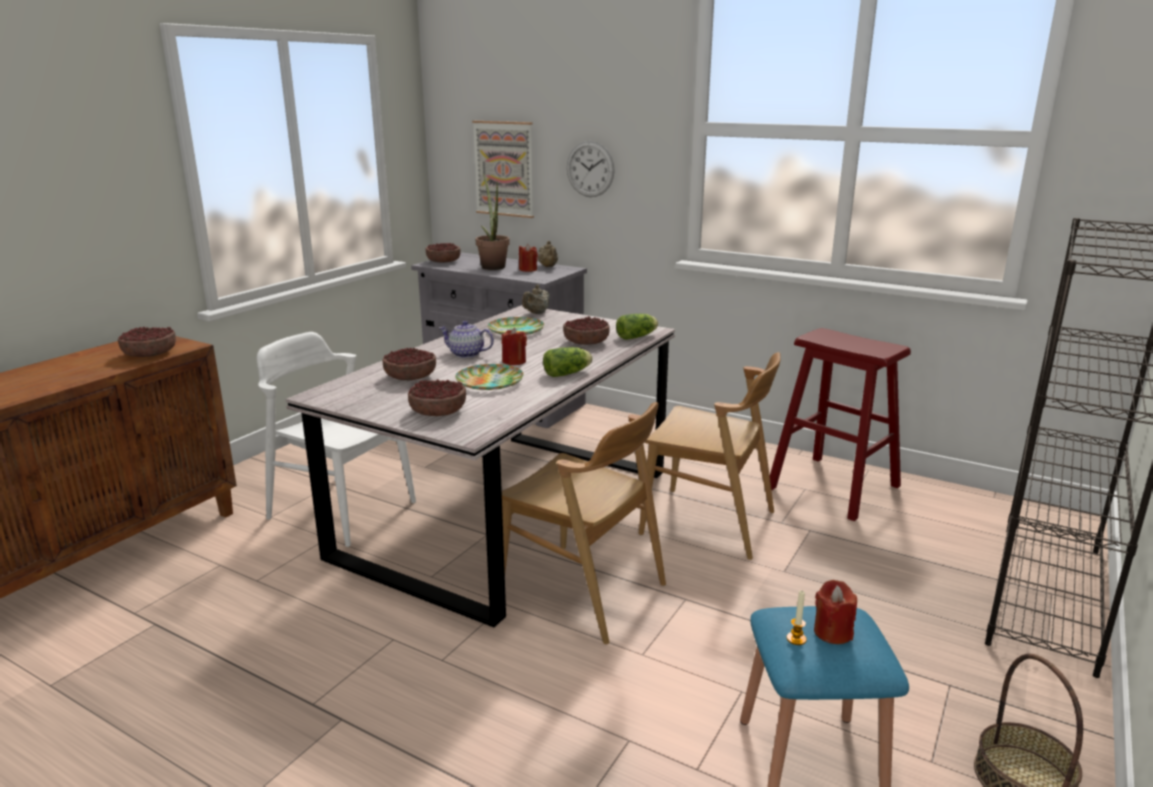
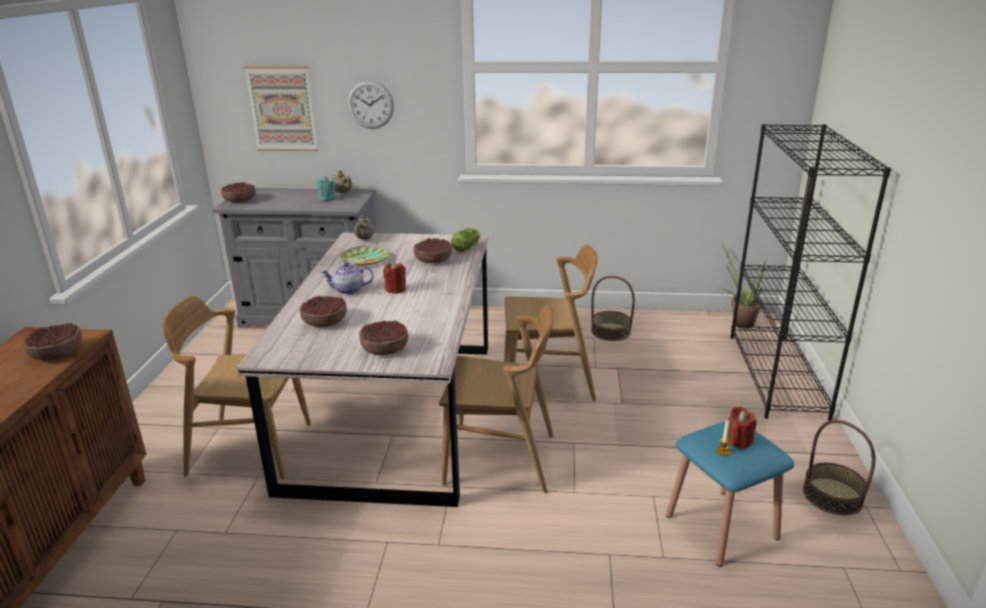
camera: 25 degrees left, 5 degrees up
(342, 510) = (250, 448): white chair -> brown chair
(490, 382) = (397, 312): plate -> none
(492, 266) = (291, 199): potted plant -> potted plant (739, 321)
(528, 270) = (327, 198): red candle -> turquoise candle
(568, 373) = (449, 292): lettuce -> none
(833, 487) = (610, 331): red stool -> basket

